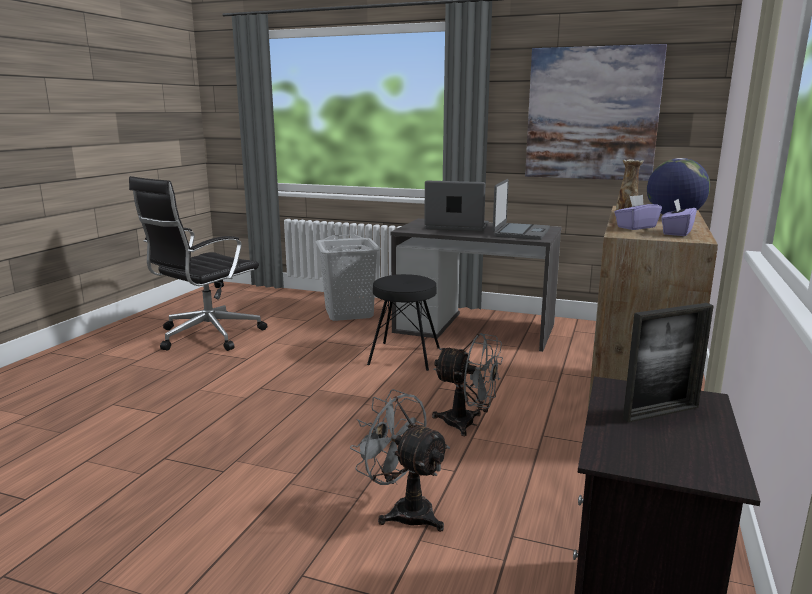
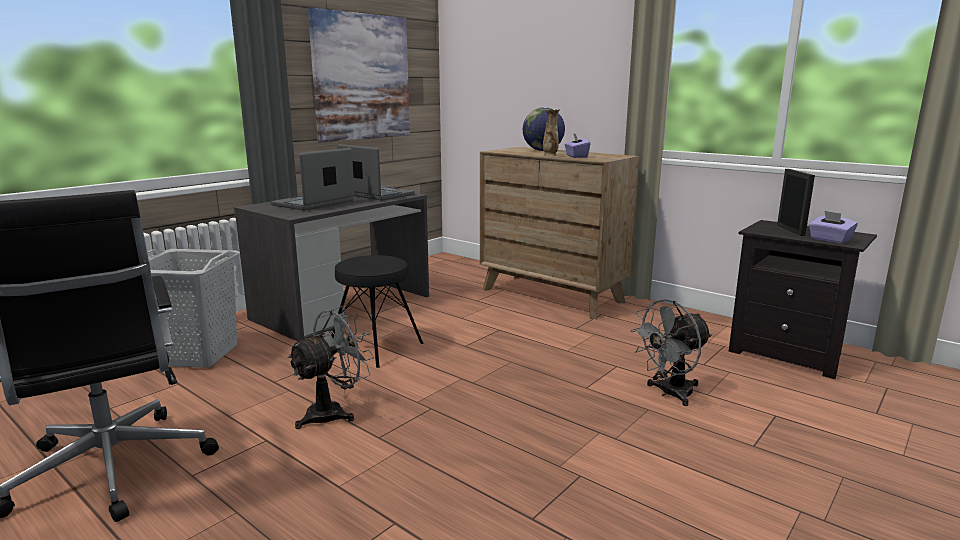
camera: 70 degrees left, 0 degrees up
(467, 424) = (543, 348): grey fan -> grey fan (333, 412)
(676, 233) = (601, 155): purple tissue box -> purple tissue box (829, 240)

